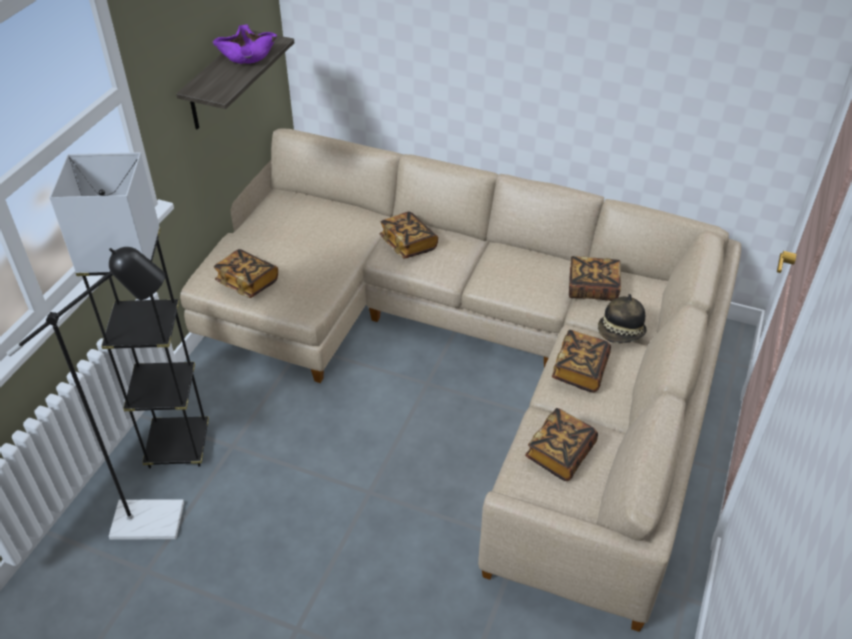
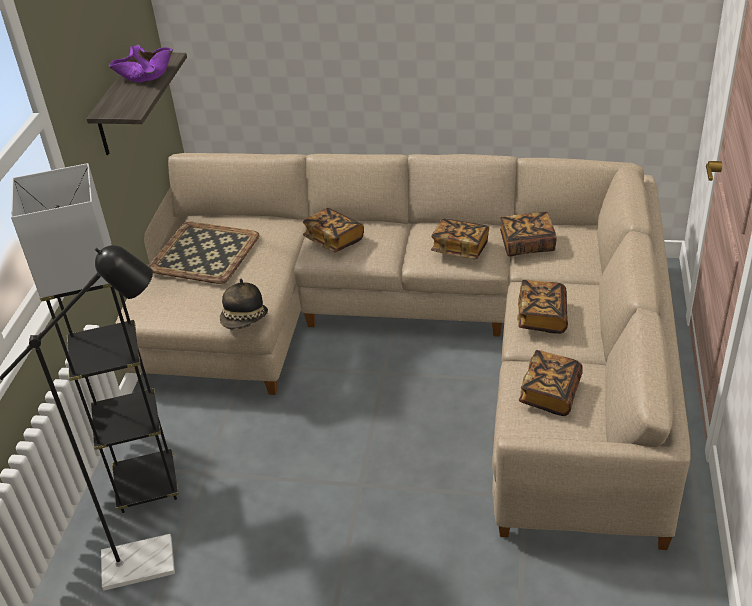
camera: 10 degrees left, 5 degrees down
(247, 282) = (183, 305): book -> book (460, 249)
(282, 233) = (203, 253): none -> tray
(621, 333) = (568, 278): hat -> hat (245, 320)

